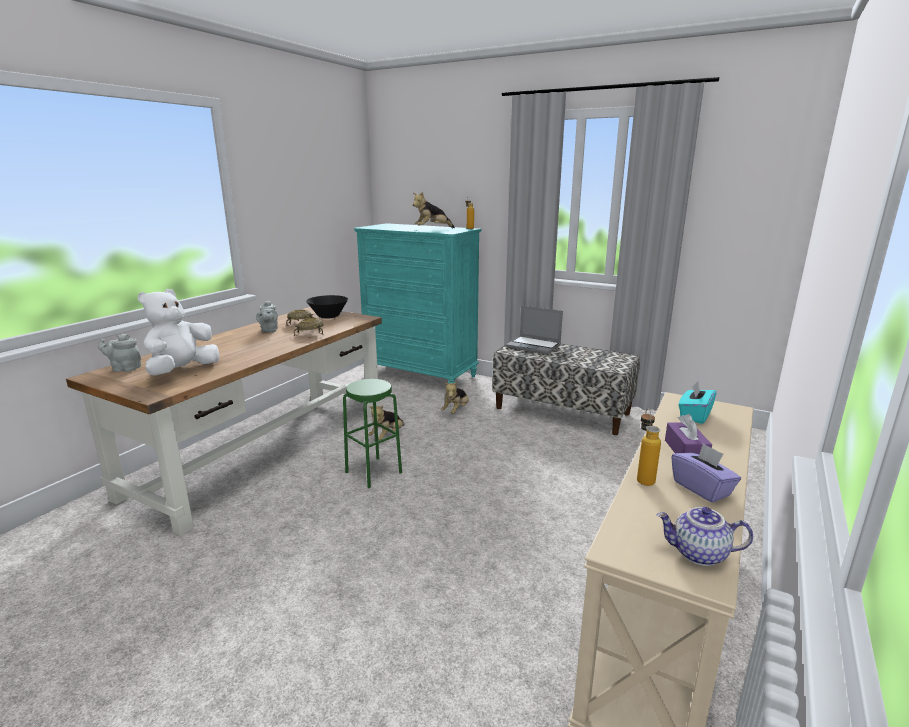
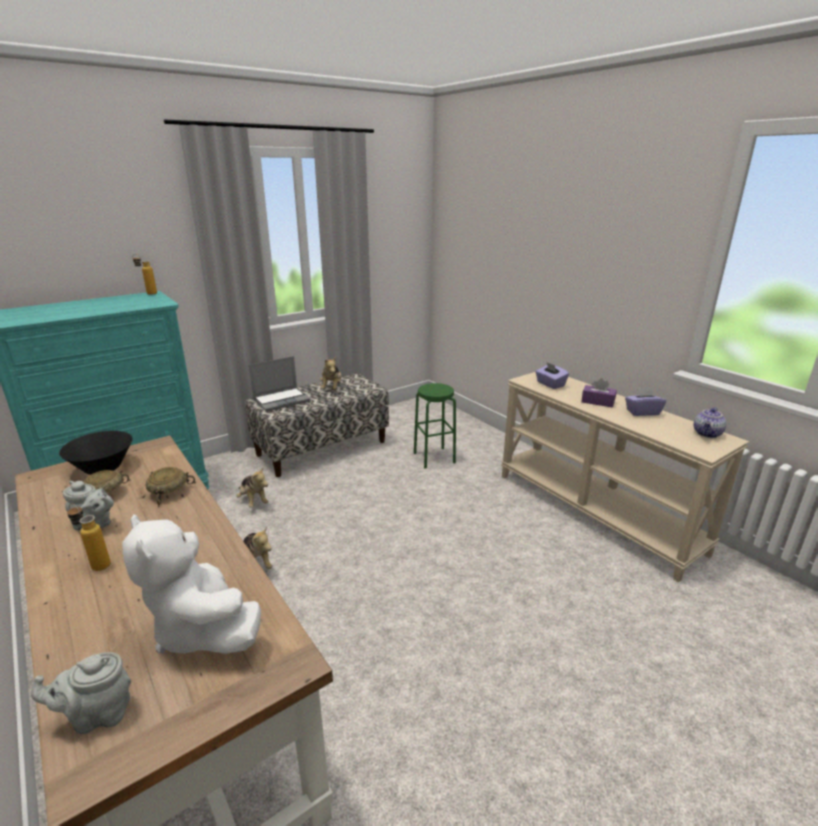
camera: 65 degrees left, 5 degrees up
(124, 368) = (98, 715): grey teapot -> grey teapot turned 45 degrees clockwise
(373, 472) = (325, 592): green stool -> green stool (434, 458)
(432, 229) = (114, 304): plush toy -> plush toy (332, 388)
(643, 477) = (627, 422): bottle -> bottle (96, 564)
(694, 415) = (550, 384): turquoise tissue box -> purple tissue box

